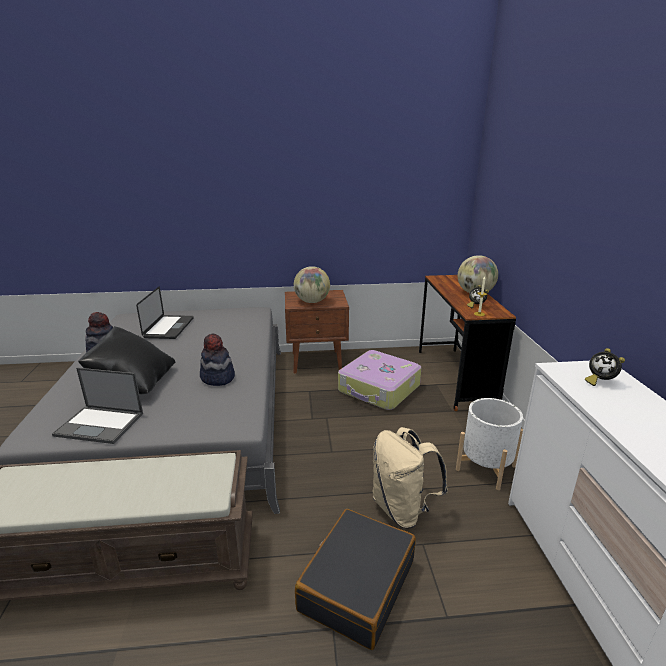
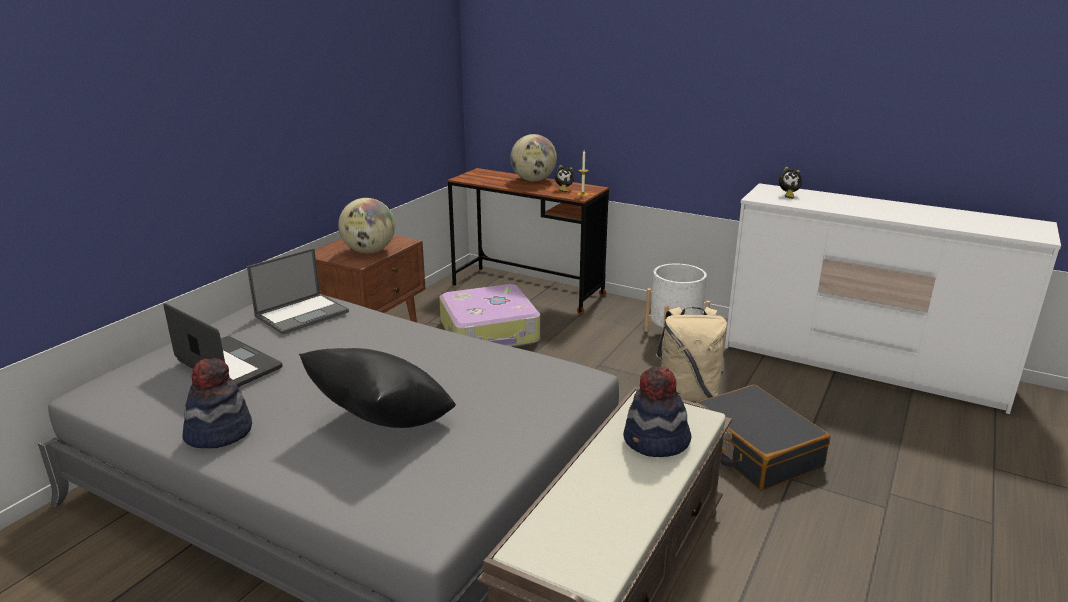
camera: 55 degrees left, 0 degrees up
(101, 424) = (466, 466): laptop -> laptop (303, 313)
(217, 378) = (452, 365): hat -> hat (656, 442)

